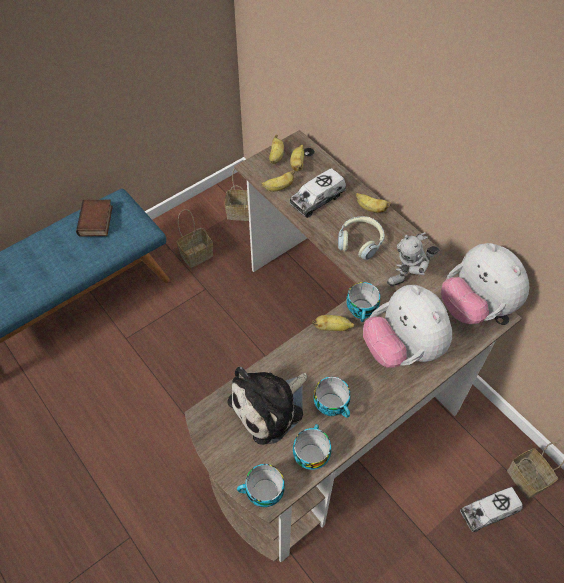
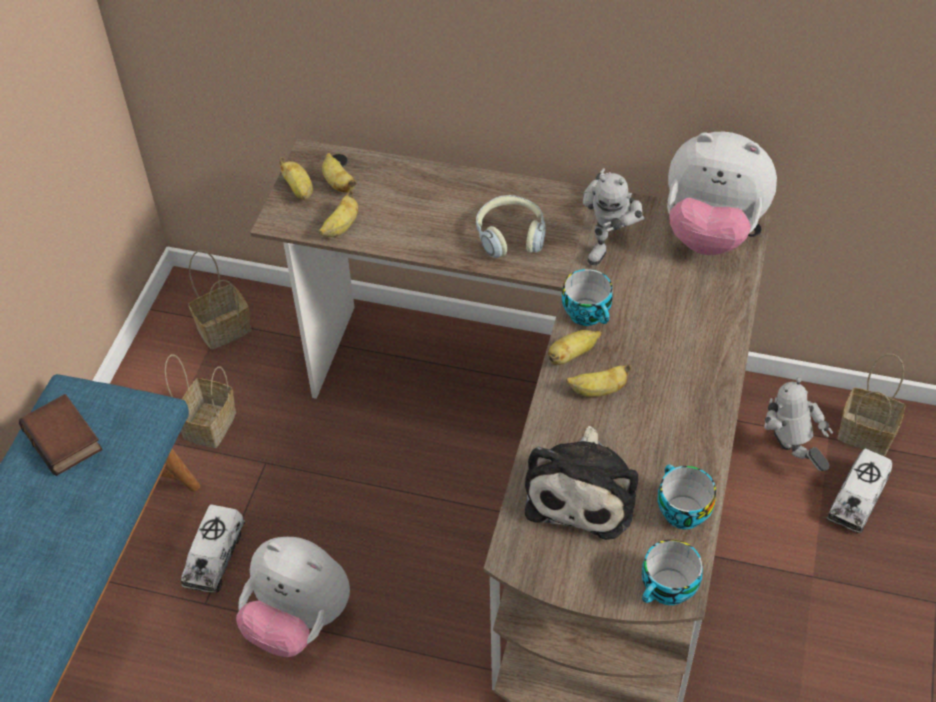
camera: 35 degrees left, 5 degrees down
(317, 200) = (407, 214): toy truck -> toy truck (215, 557)
(332, 405) = (655, 441): cup -> none
(370, 208) = (485, 188): banana -> banana (598, 390)
(402, 348) = (674, 328): plush toy -> plush toy (298, 621)
(469, 461) = (789, 457): none -> toy robot

